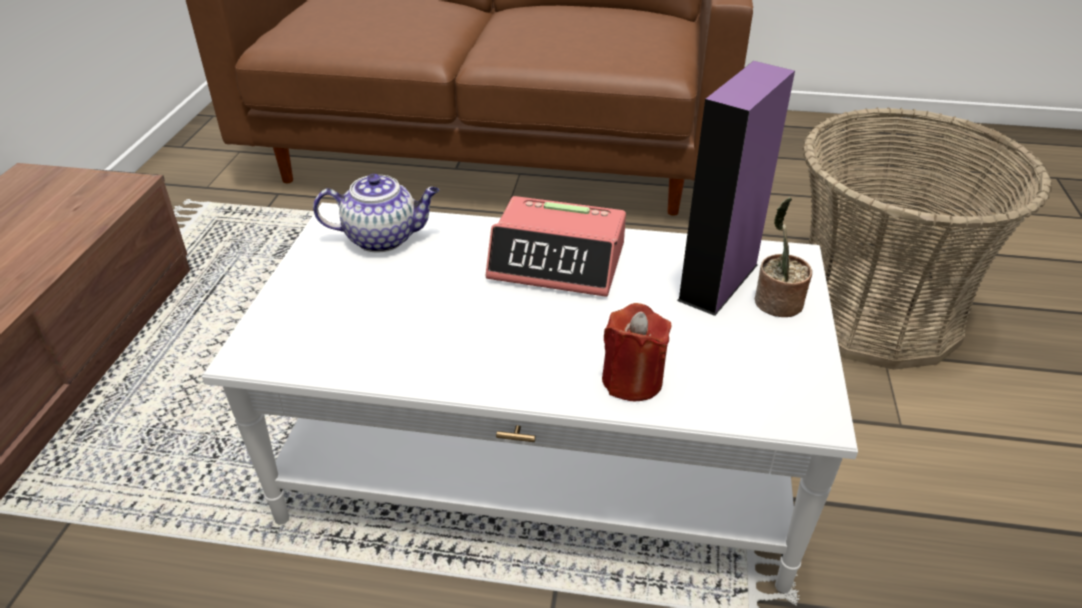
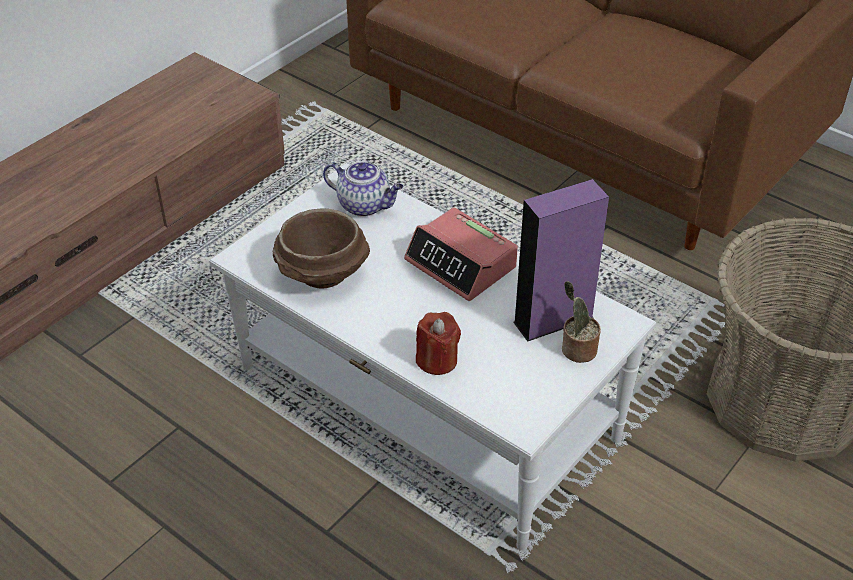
camera: 30 degrees right, 5 degrees up
(389, 334) = (322, 274): none -> brown bowl

